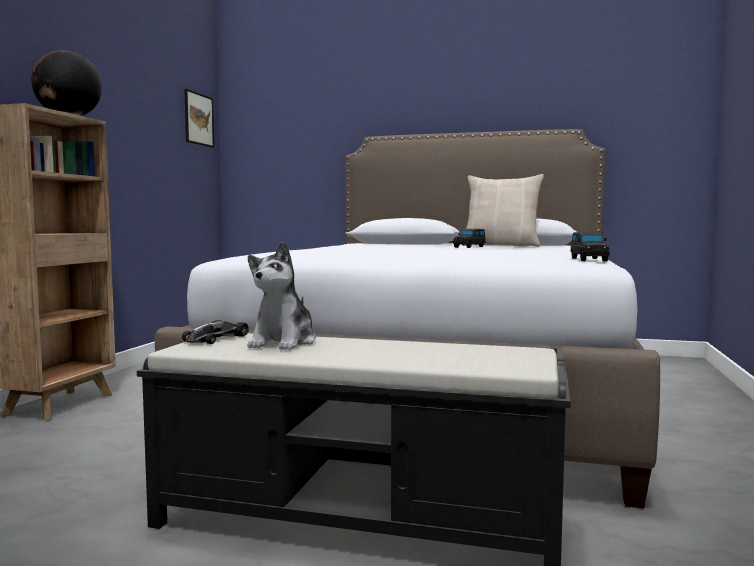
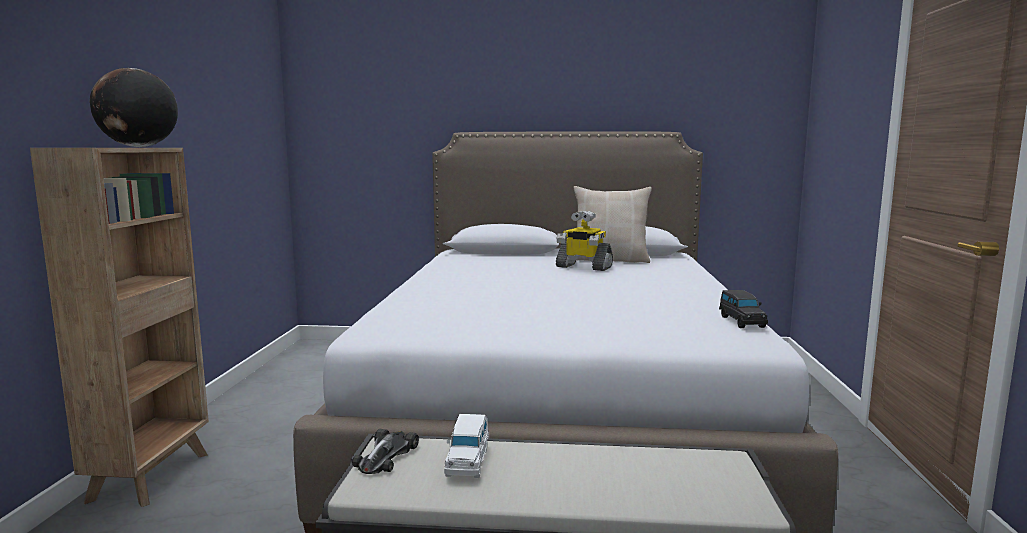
camera: 10 degrees left, 5 degrees up
(198, 119) = (264, 109): picture -> none
(284, 342) = (468, 461): plush toy -> white toy car
(470, 247) = (583, 267): black toy car -> toy robot

